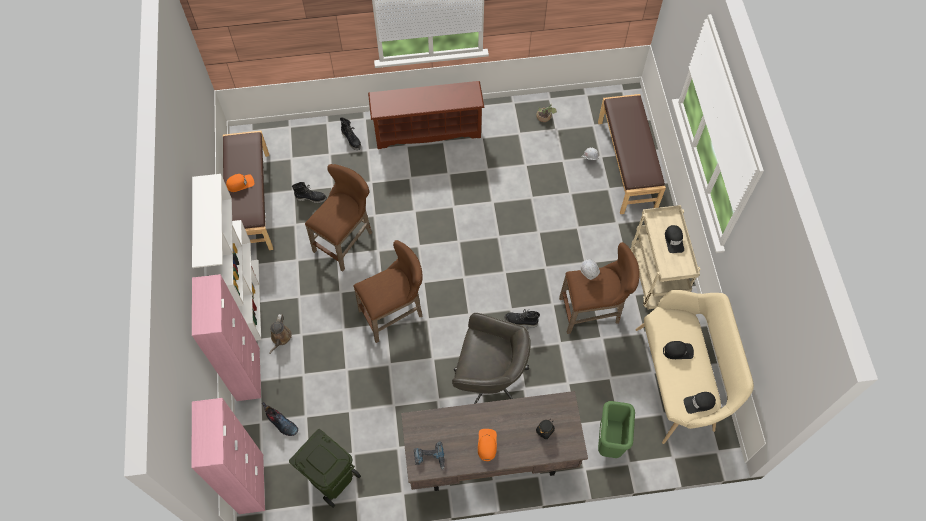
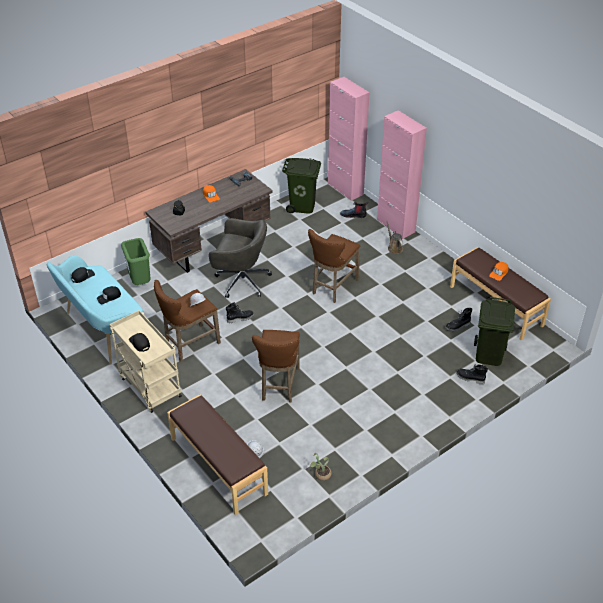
camera: 150 degrees right, 20 degrees down
(247, 300) = (436, 256): white bookcase -> none
(313, 154) = (488, 354): none -> green trash can
(346, 240) = (405, 312): brown stool -> brown stool (278, 386)
(428, 130) = (416, 414): brown shoe rack -> none
(489, 379) = (241, 280): grey office chair -> grey office chair turned 150 degrees counterclockwise
(680, 380) = (103, 331): beige bench -> turquoise bench

